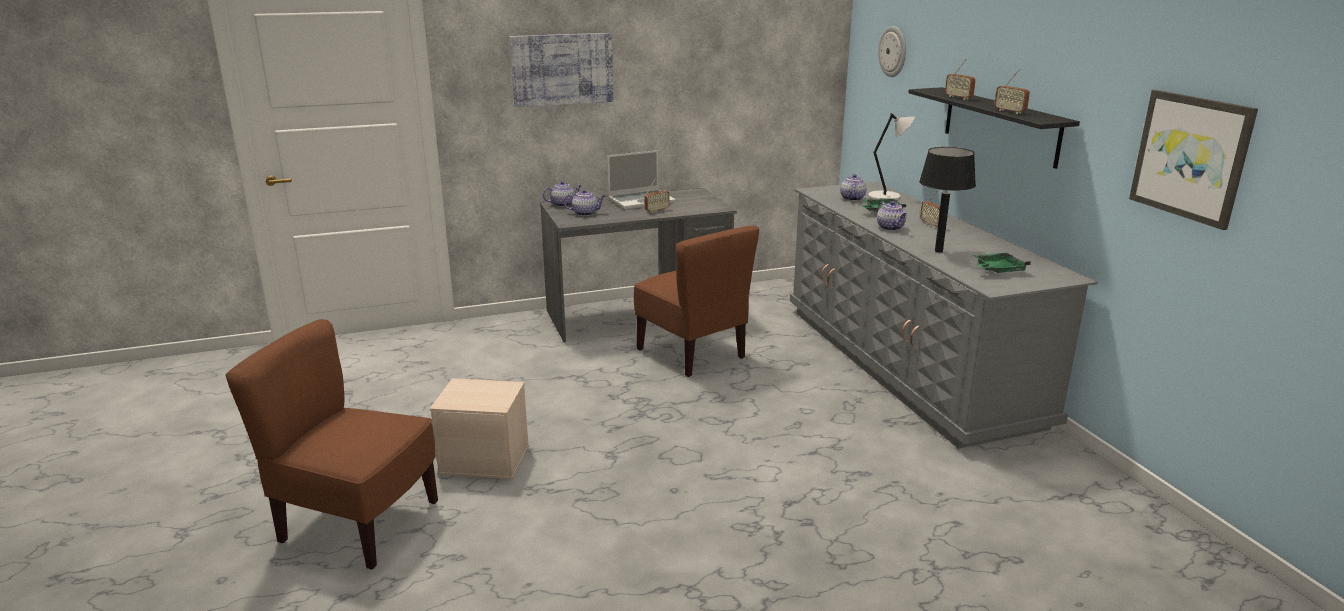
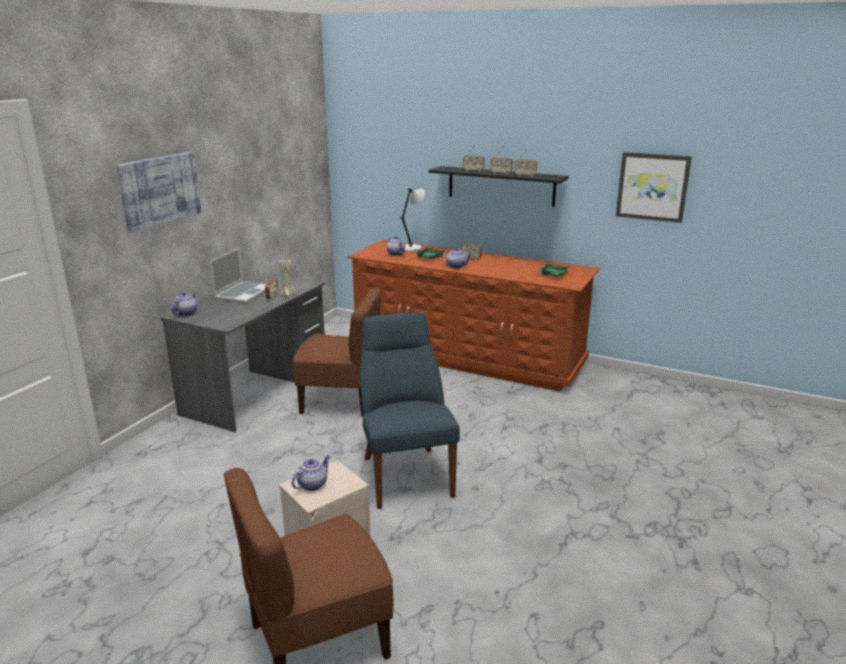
camera: 45 degrees left, 0 degrees up
(585, 213) = (222, 314): teapot -> teapot (312, 484)
(635, 443) = (405, 473): none -> blue chair
(674, 213) = (288, 295): none -> beige candle
(893, 51) = (383, 144): wall clock -> none
(905, 364) = (467, 357): grey dresser -> brown dresser
(938, 251) = (507, 273): black table lamp -> none
(985, 105) = (501, 173): none -> radio

